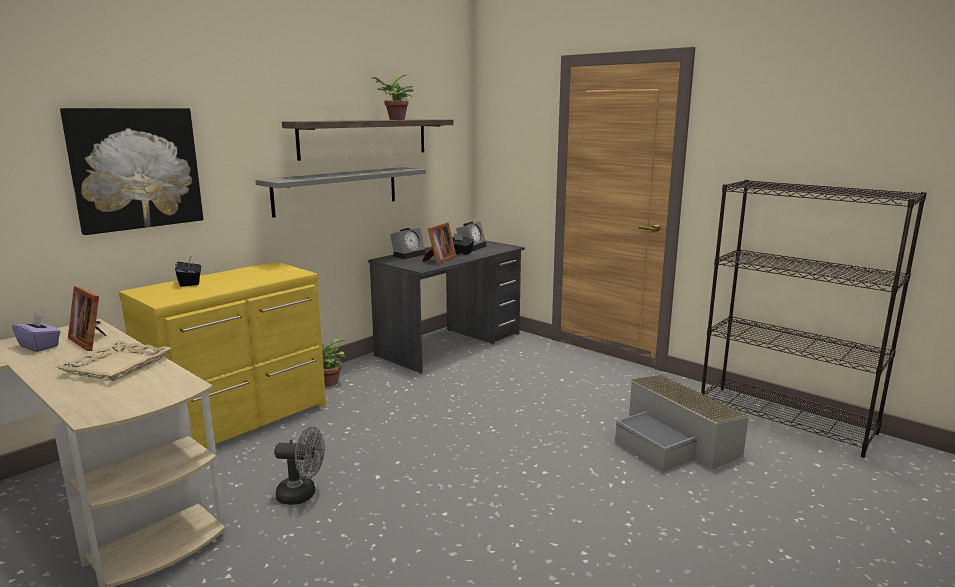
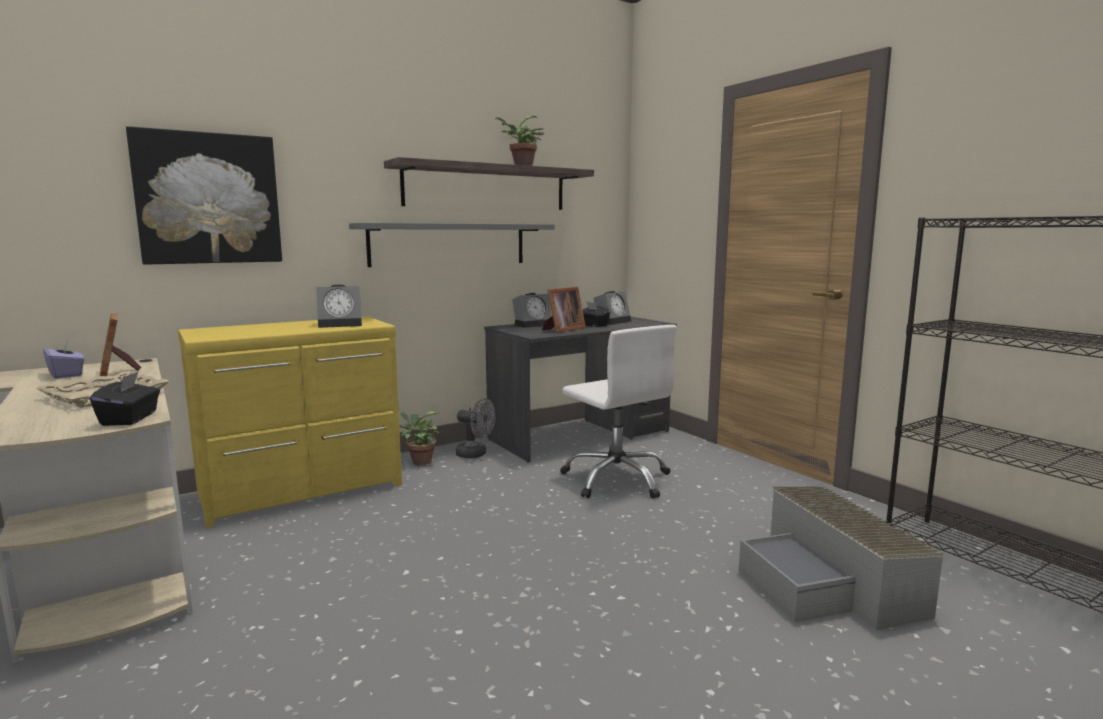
camera: 15 degrees right, 5 degrees down
(190, 282) = (255, 326): black tissue box -> black tissue box (130, 419)
(267, 274) = (342, 324): none -> alarm clock
(302, 495) = (307, 580): grey fan -> grey fan (476, 454)
(498, 381) = (617, 479): none -> white office chair

